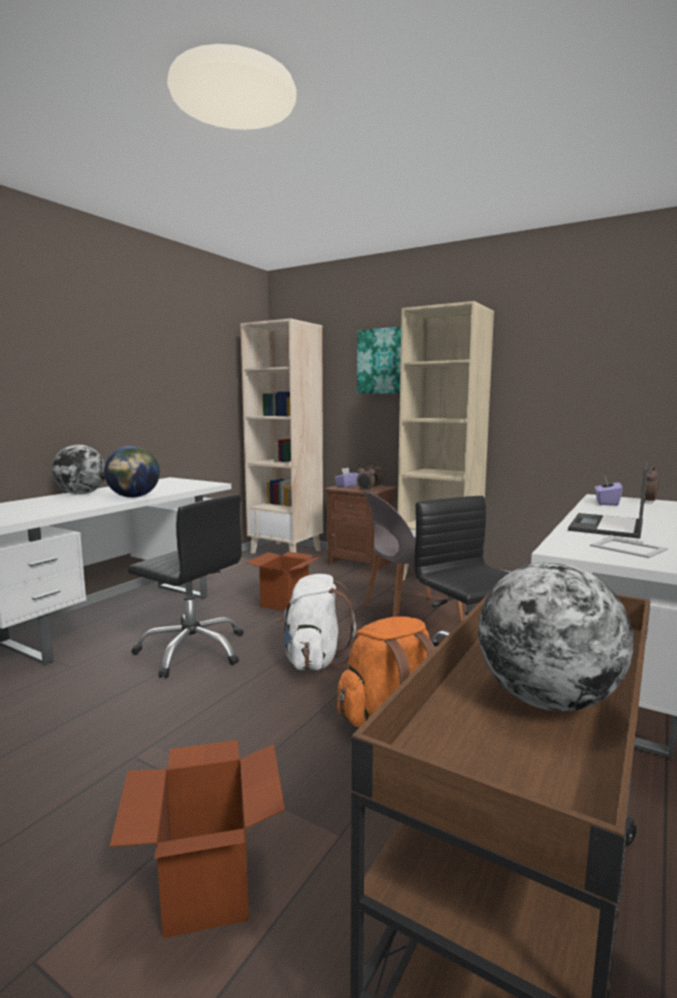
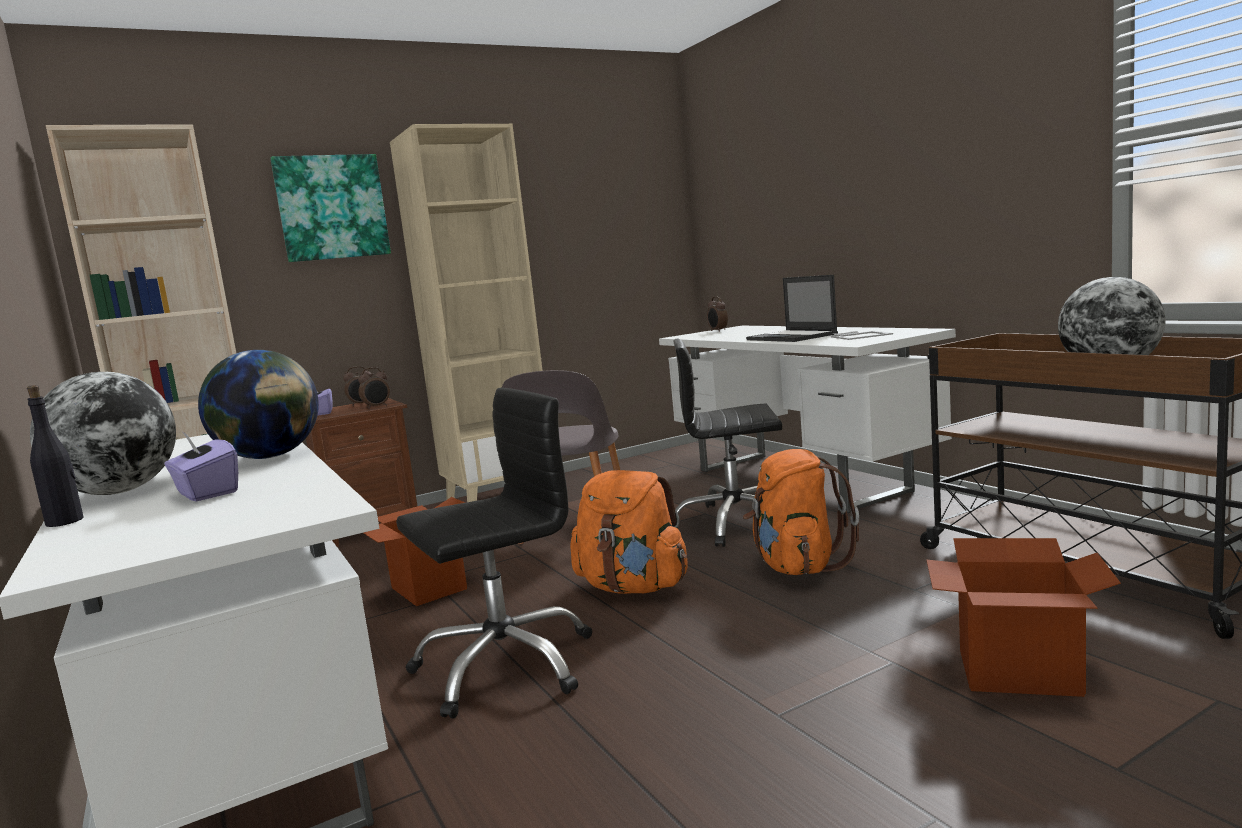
camera: 60 degrees left, 0 degrees up
(35, 498) = (65, 522): none -> black bottle
(314, 660) = (633, 587): white backpack -> orange backpack
(606, 503) = (706, 336): purple tissue box -> purple tissue box (206, 493)

